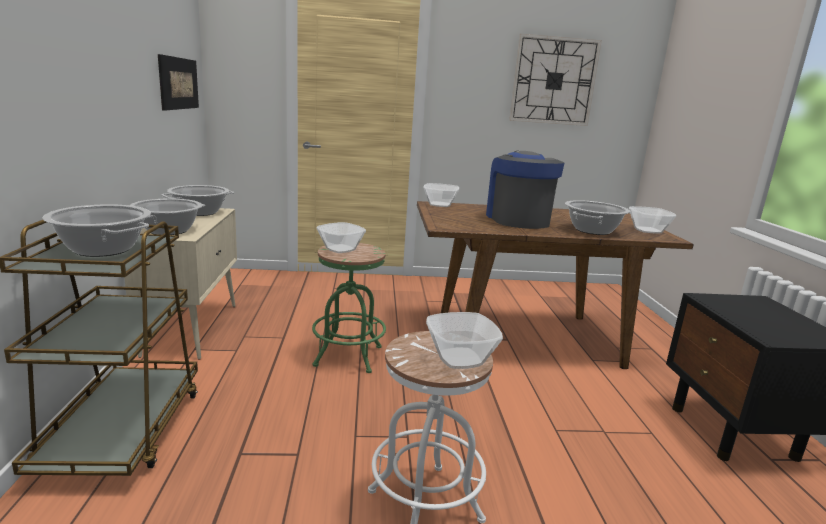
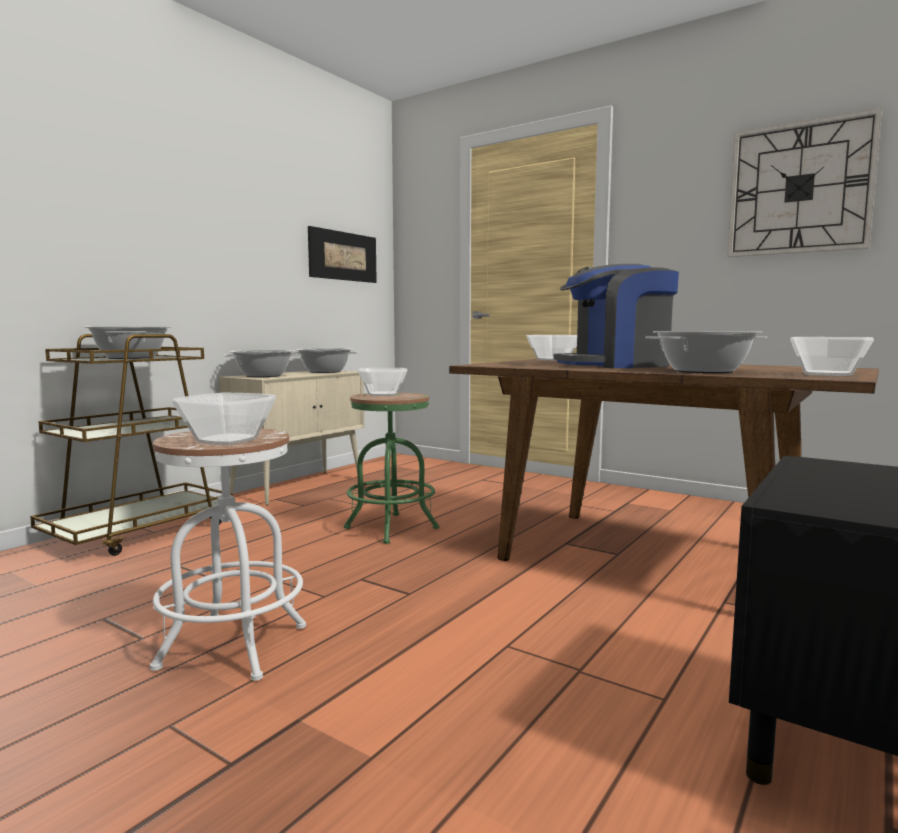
camera: 40 degrees right, 10 degrees down
(517, 219) = (615, 365): coffee machine -> coffee machine turned 135 degrees counterclockwise

